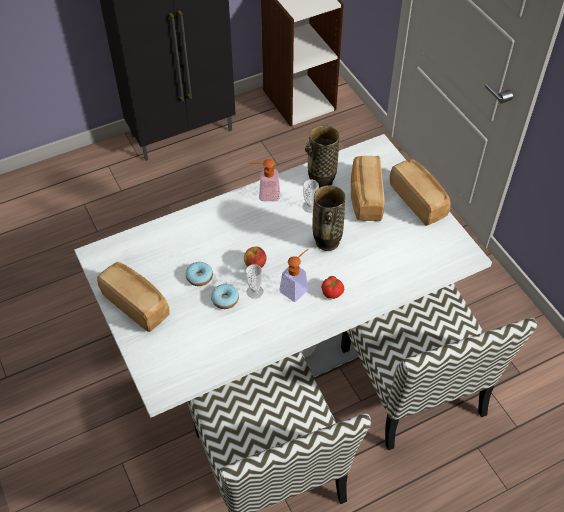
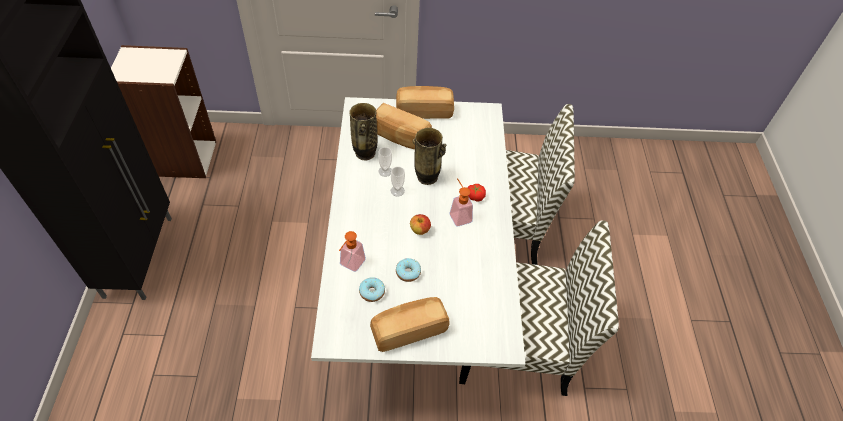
camera: 65 degrees left, 0 degrees up
(225, 299) = (442, 265): donut -> donut (372, 292)
(255, 291) = (446, 242): cup -> cup (397, 191)
(264, 194) = (351, 192): soap dispenser -> soap dispenser (350, 265)

